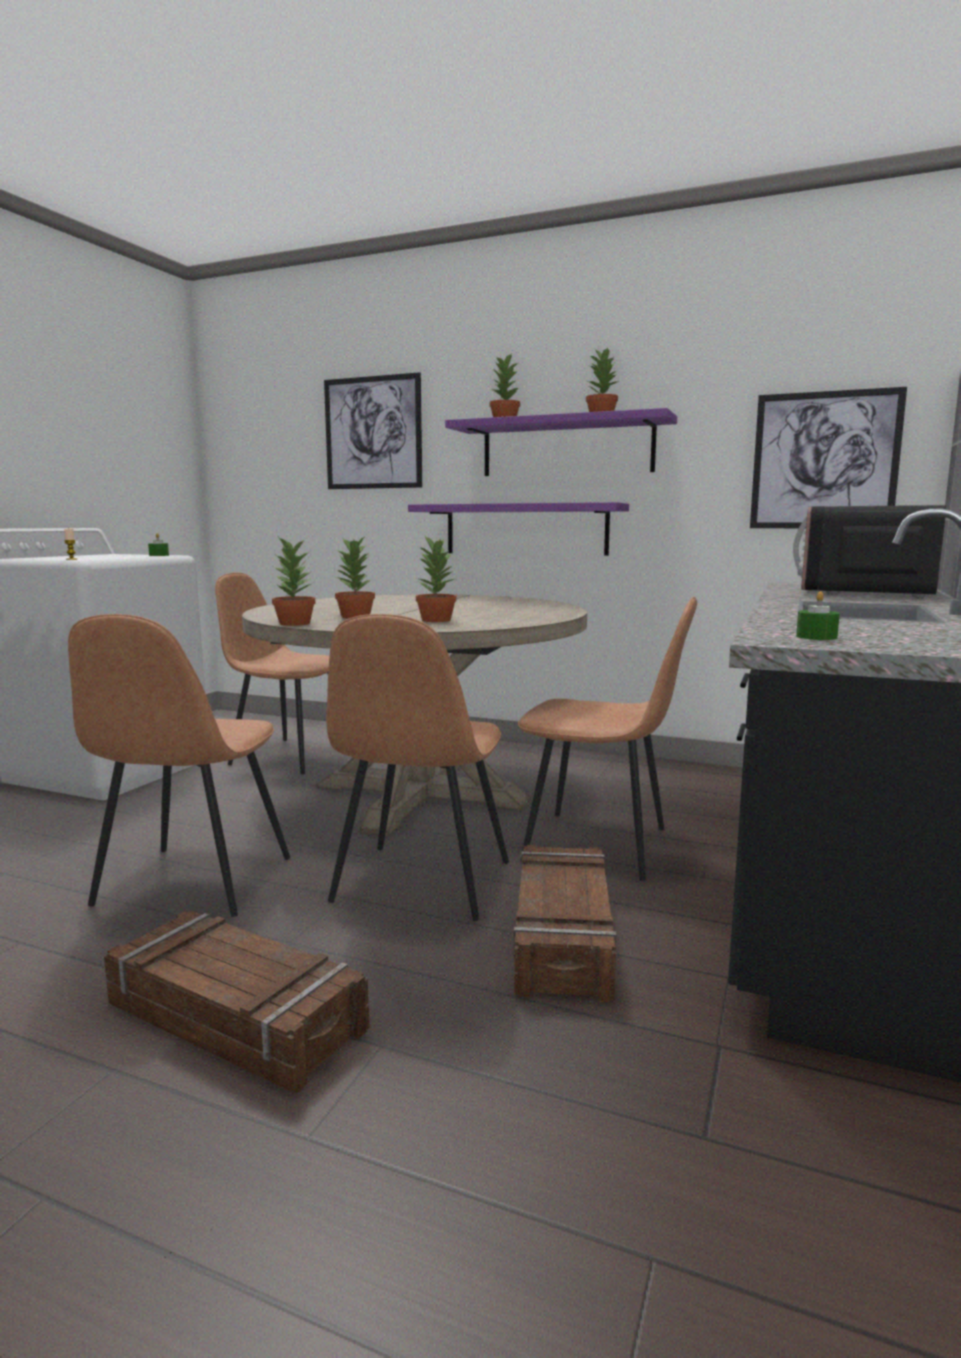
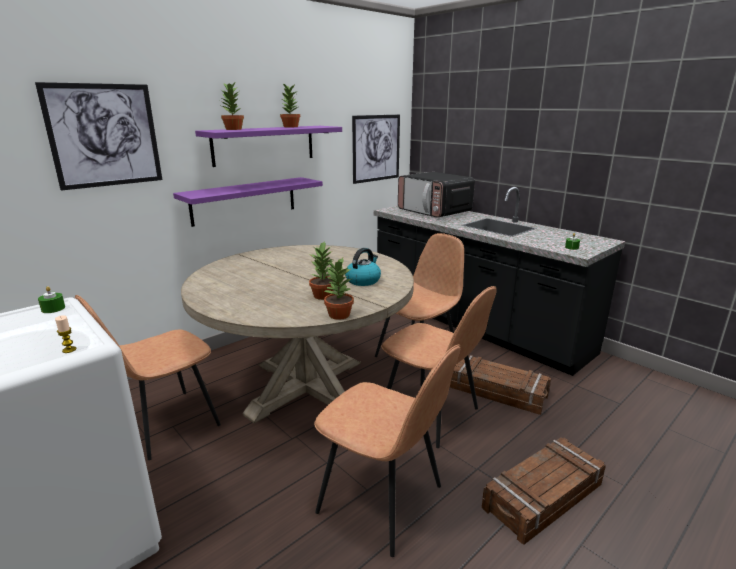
camera: 65 degrees left, 10 degrees up
(436, 620) = (363, 280): potted plant -> kettle

